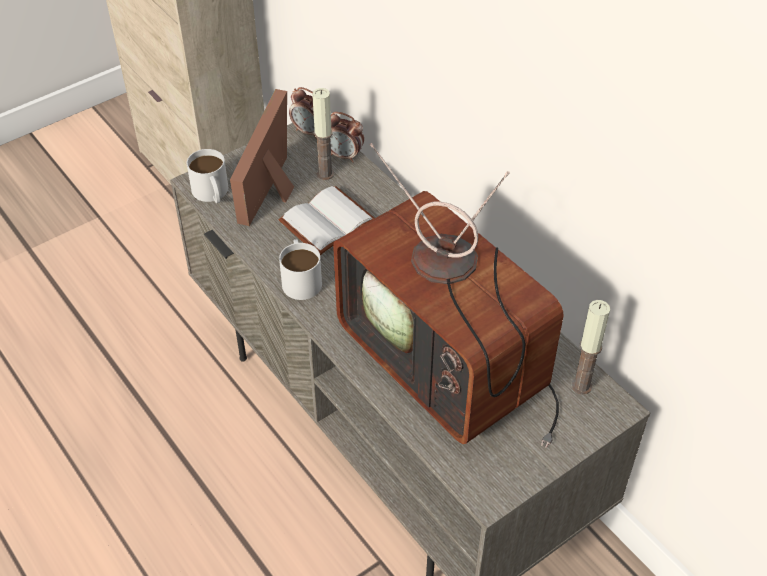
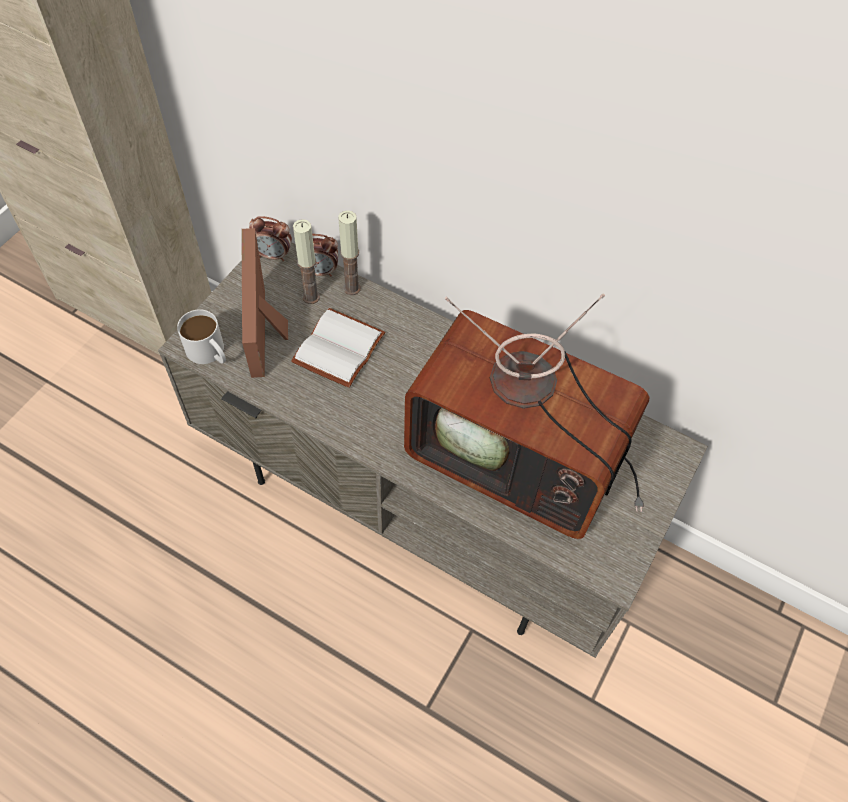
camera: 25 degrees left, 10 degrees up
(301, 278) = (342, 417): white mug -> none
(581, 386) = (641, 440): candle -> candle (351, 288)

